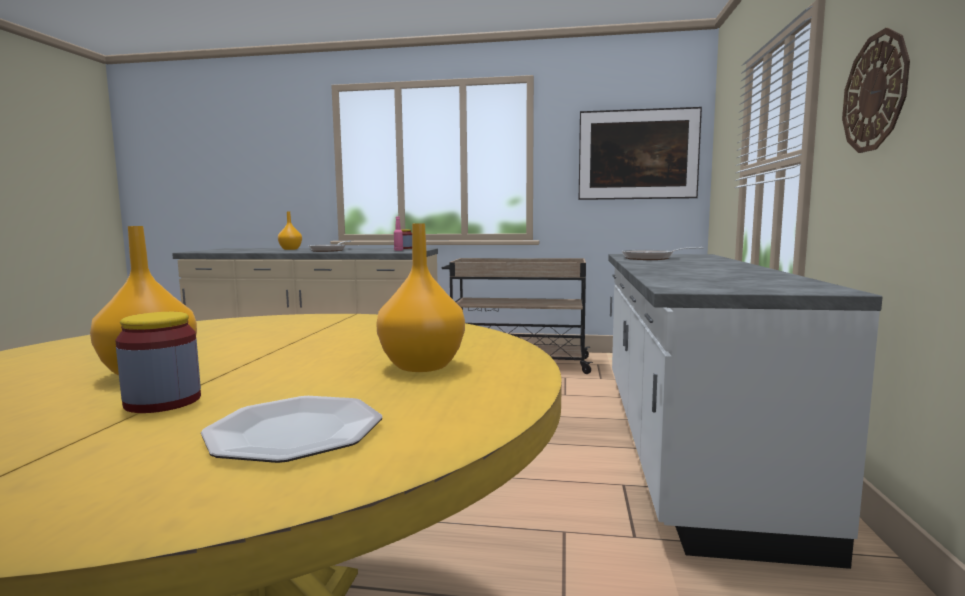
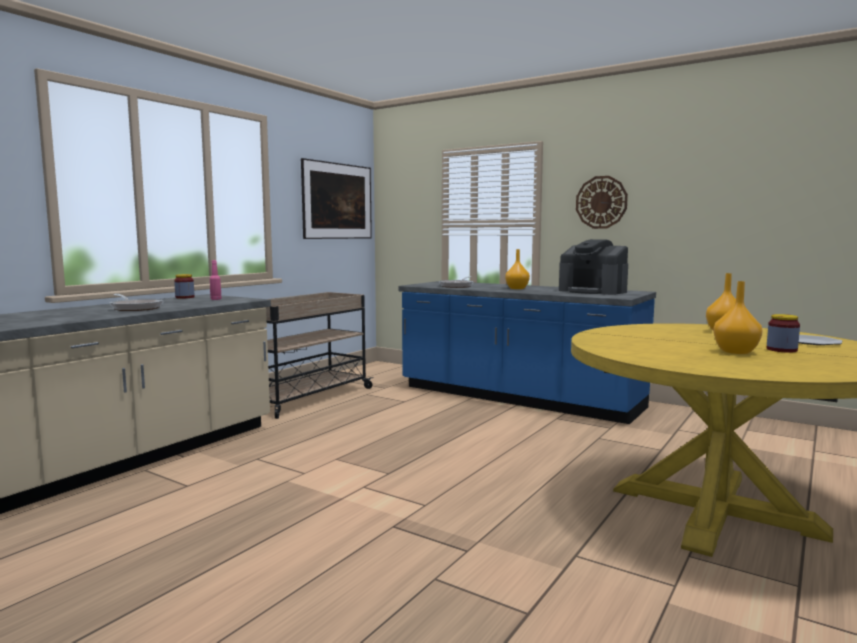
camera: 65 degrees left, 0 degrees up
(290, 249) = (46, 314): orange vase -> orange vase (517, 288)
(685, 443) = (517, 397): white counter -> blue counter
(744, 279) = (593, 291): none -> coffee machine

